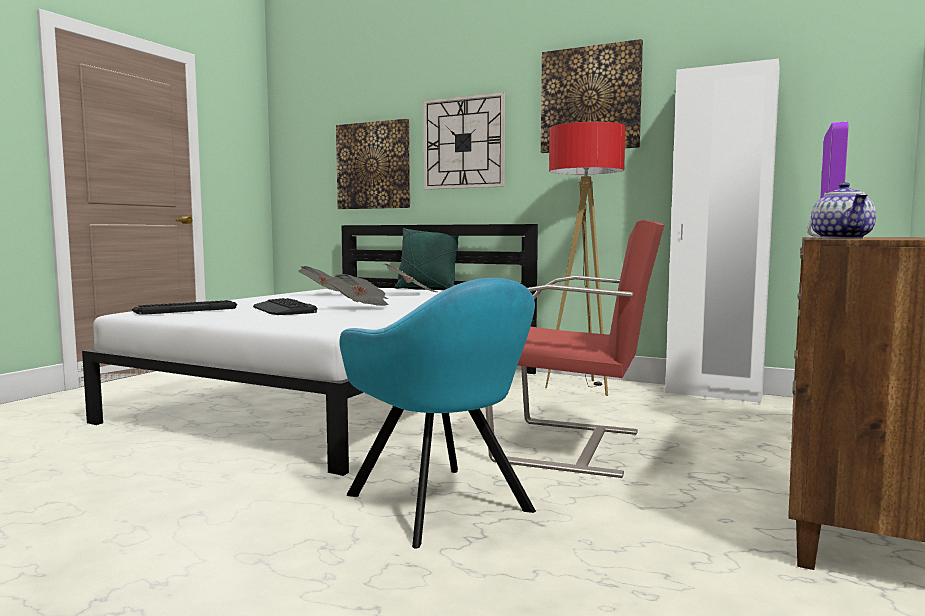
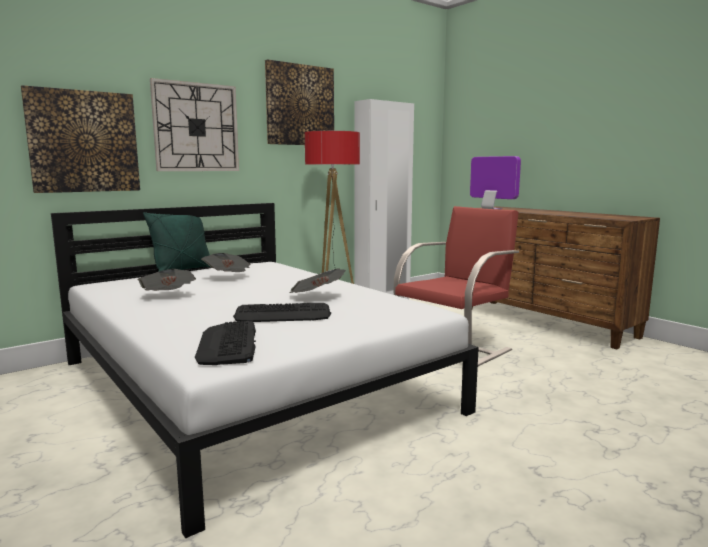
camera: 65 degrees left, 5 degrees up
(443, 505) = (539, 393): turquoise armchair -> none
(842, 238) = (617, 218): teapot -> none

